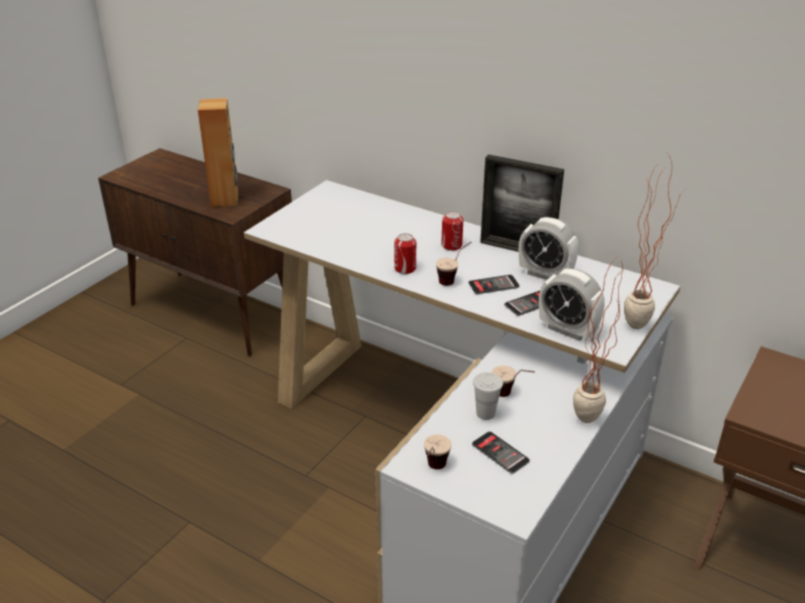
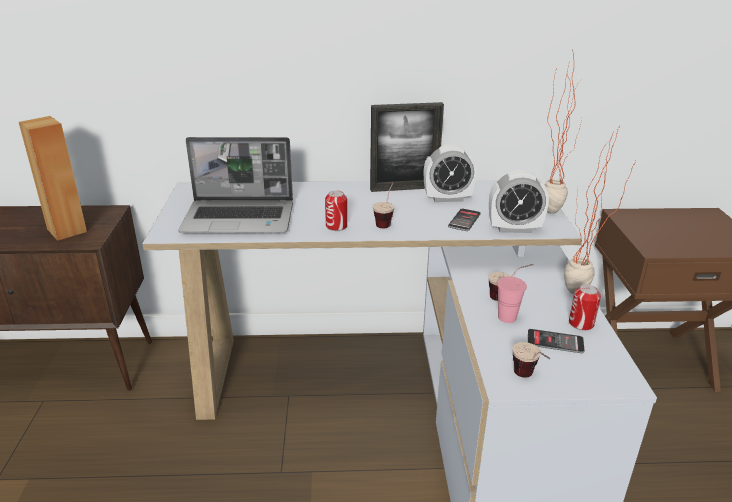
camera: 35 degrees left, 5 degrees down
(336, 233) = (240, 218): none -> laptop
(451, 245) = (351, 199): can -> can (581, 323)
(485, 413) = (507, 317): white cup -> pink cup
(493, 285) = (421, 216): phone -> none

